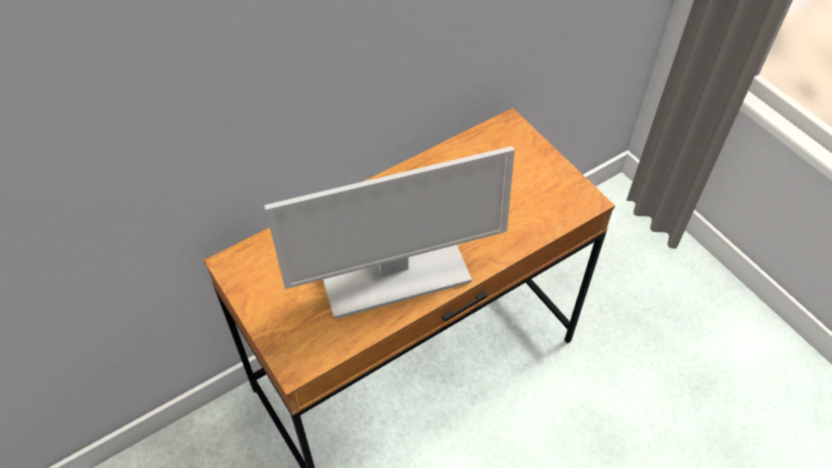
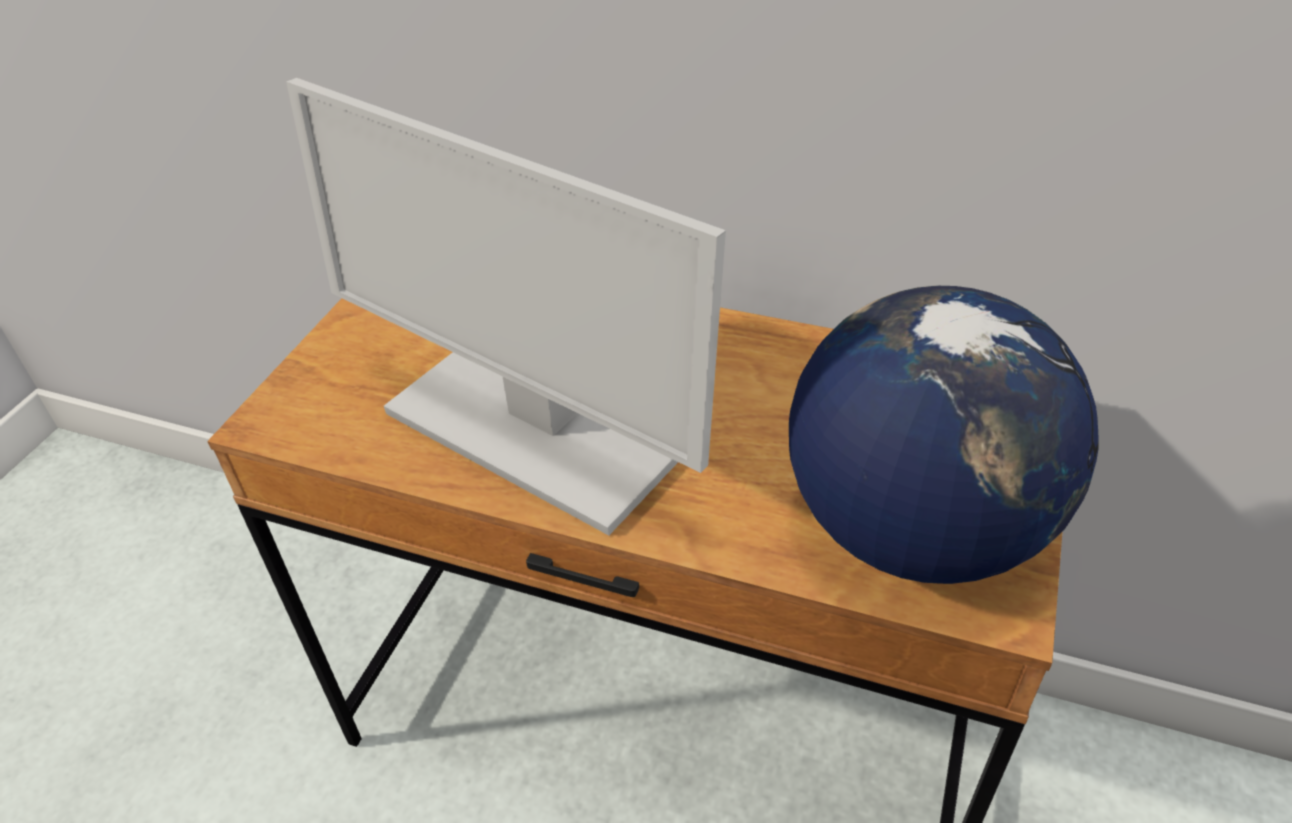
camera: 55 degrees right, 10 degrees down
(541, 198) = (914, 528): none -> globe

